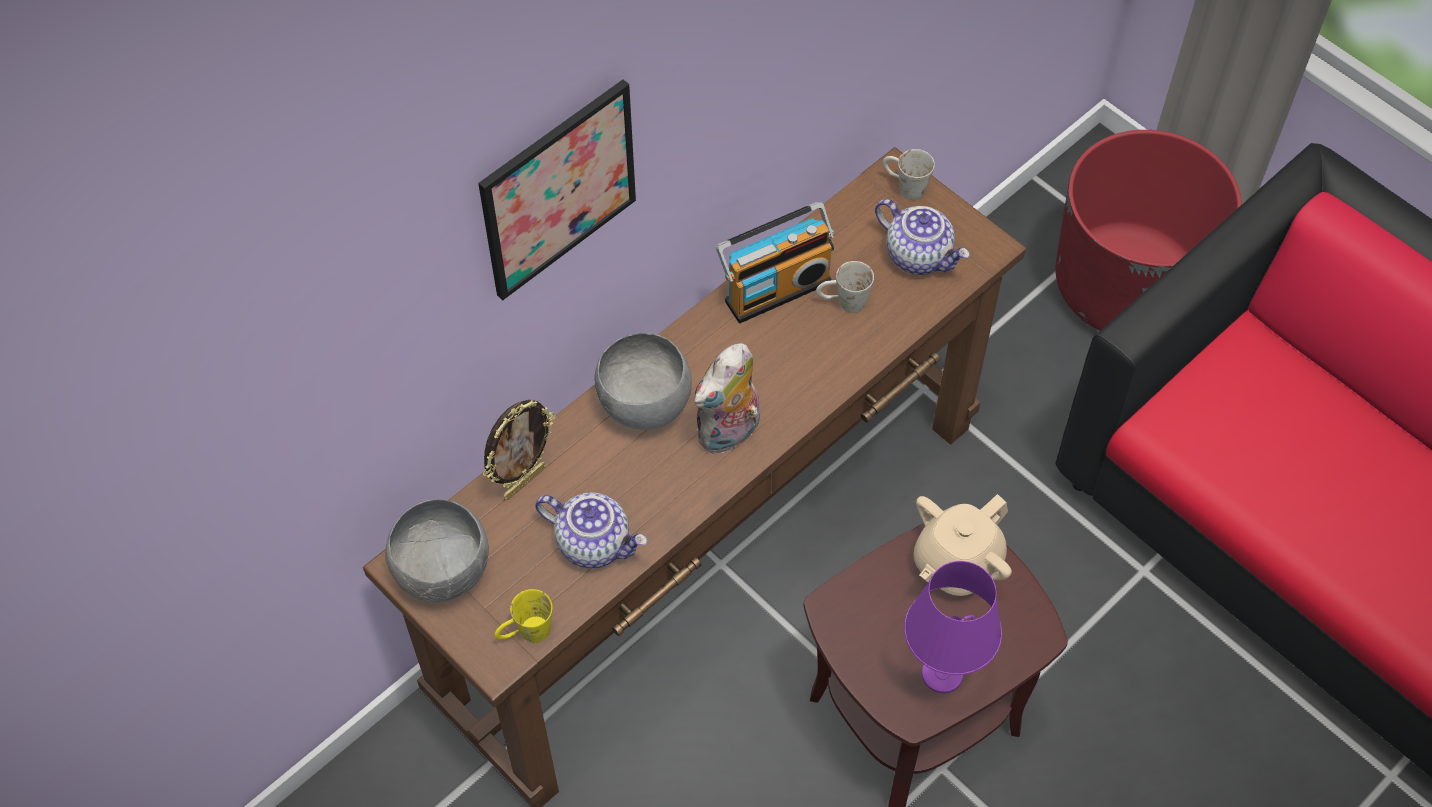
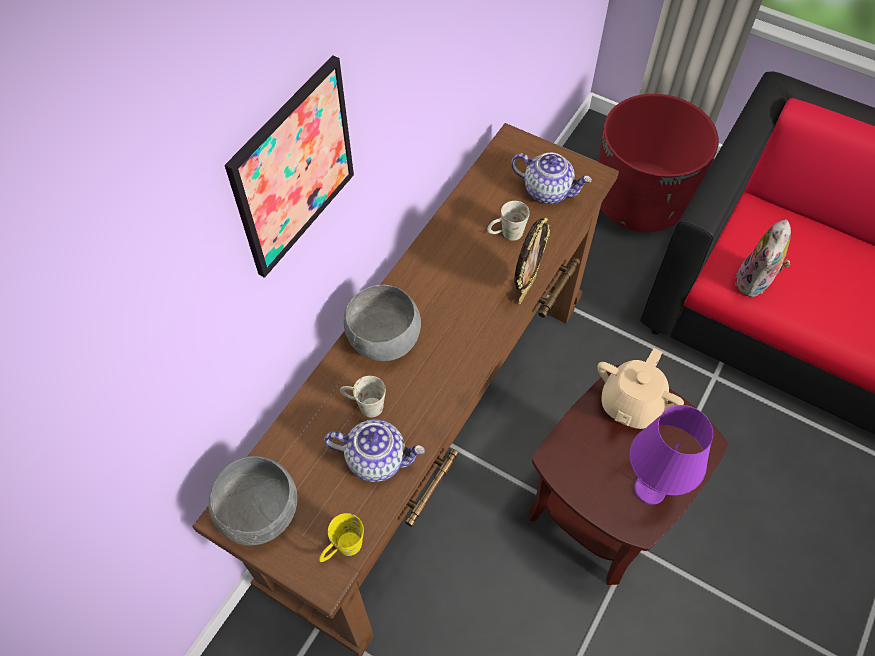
camera: 15 degrees left, 0 degrees up
(523, 482) = (307, 423): picture frame -> picture frame (526, 289)
(729, 433) = (455, 348): plush toy -> plush toy (755, 283)
(775, 288) = (454, 234): radio -> none
(904, 186) = (521, 147): white mug -> white mug (364, 405)

